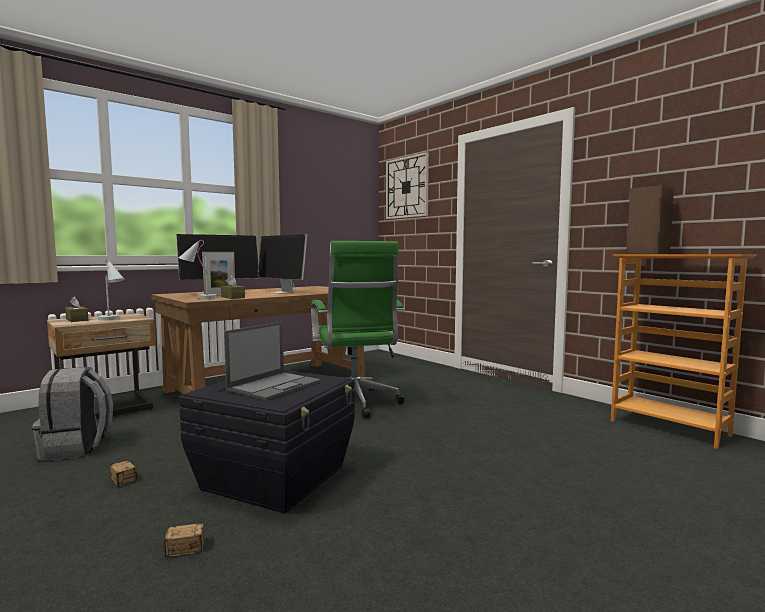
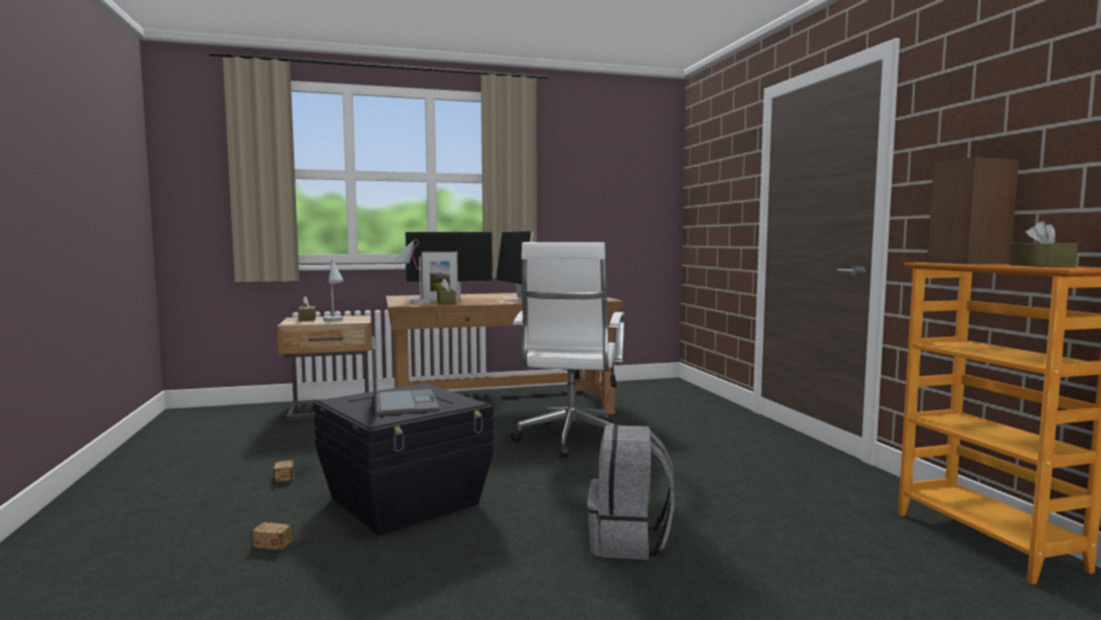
camera: 25 degrees right, 0 degrees up
(76, 448) = (276, 444): grey backpack -> grey backpack (629, 542)
(275, 385) = (404, 402): laptop -> laptop turned 75 degrees counterclockwise
(356, 404) = (570, 441): green office chair -> white office chair
(407, 187) = (710, 162): wall clock -> none
(703, 253) = (1041, 266): none -> brown tissue box

